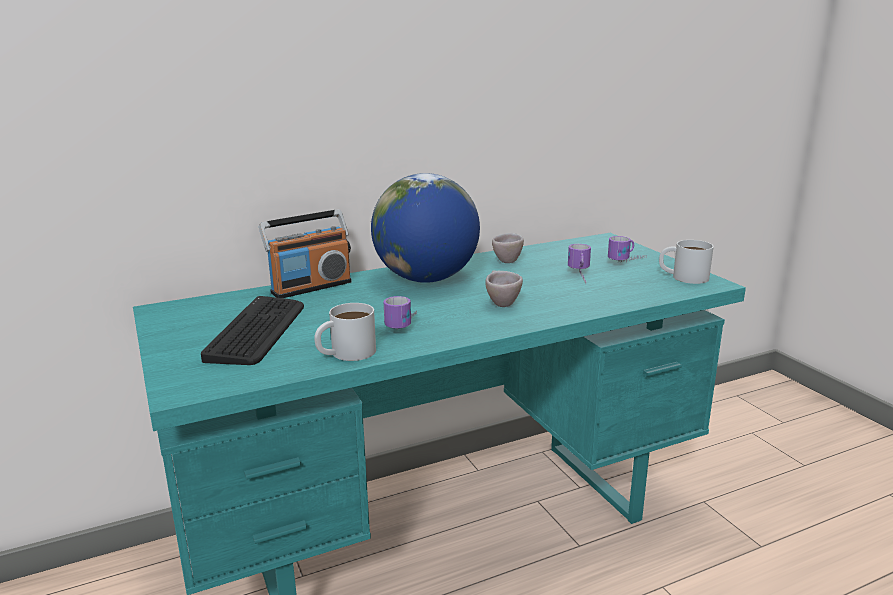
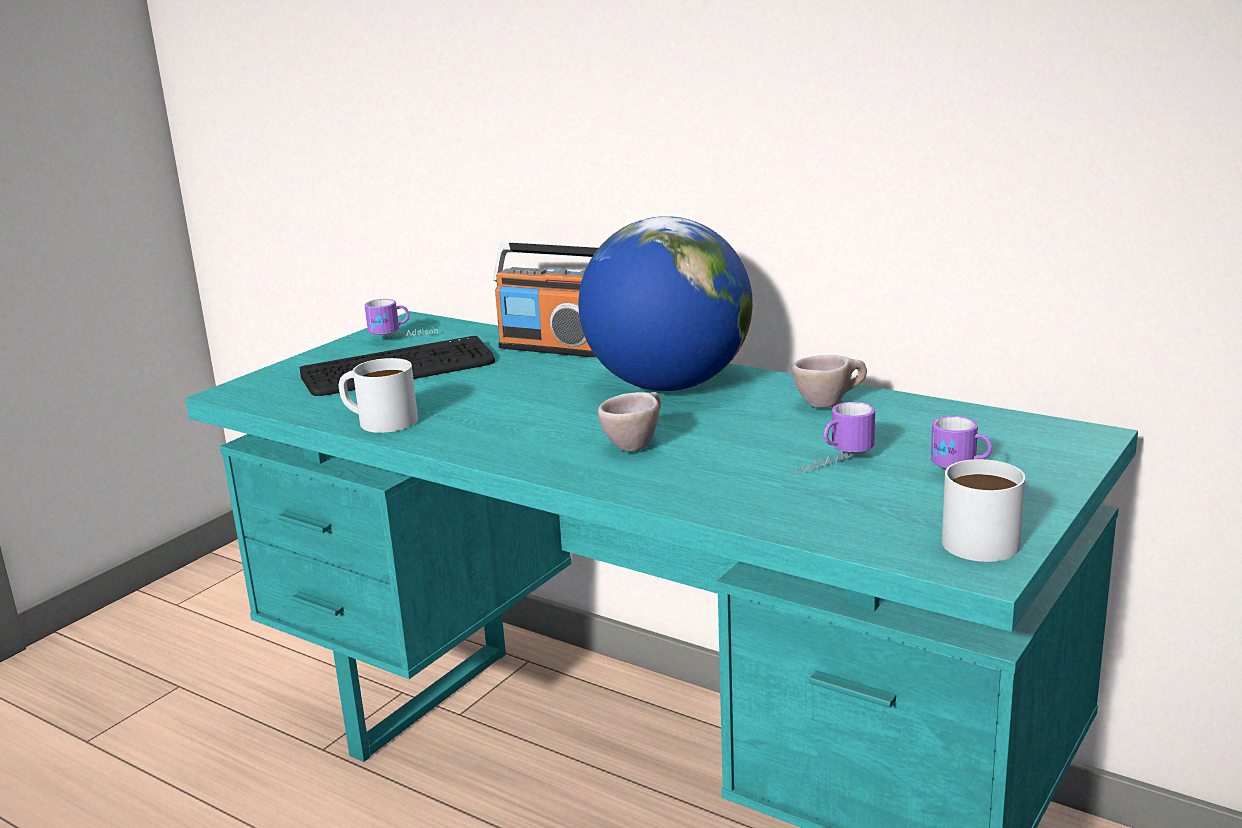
camera: 60 degrees right, 0 degrees up
(405, 325) = (491, 420): mug -> mug (403, 338)

